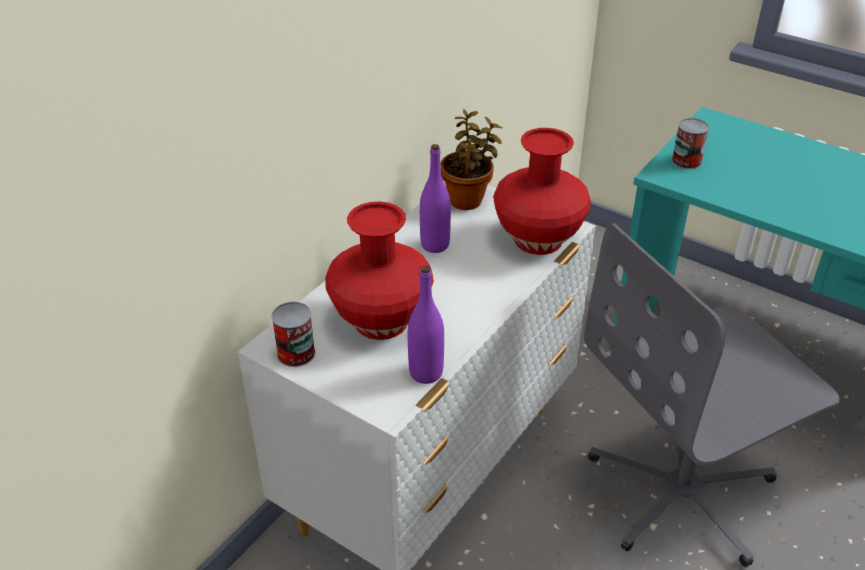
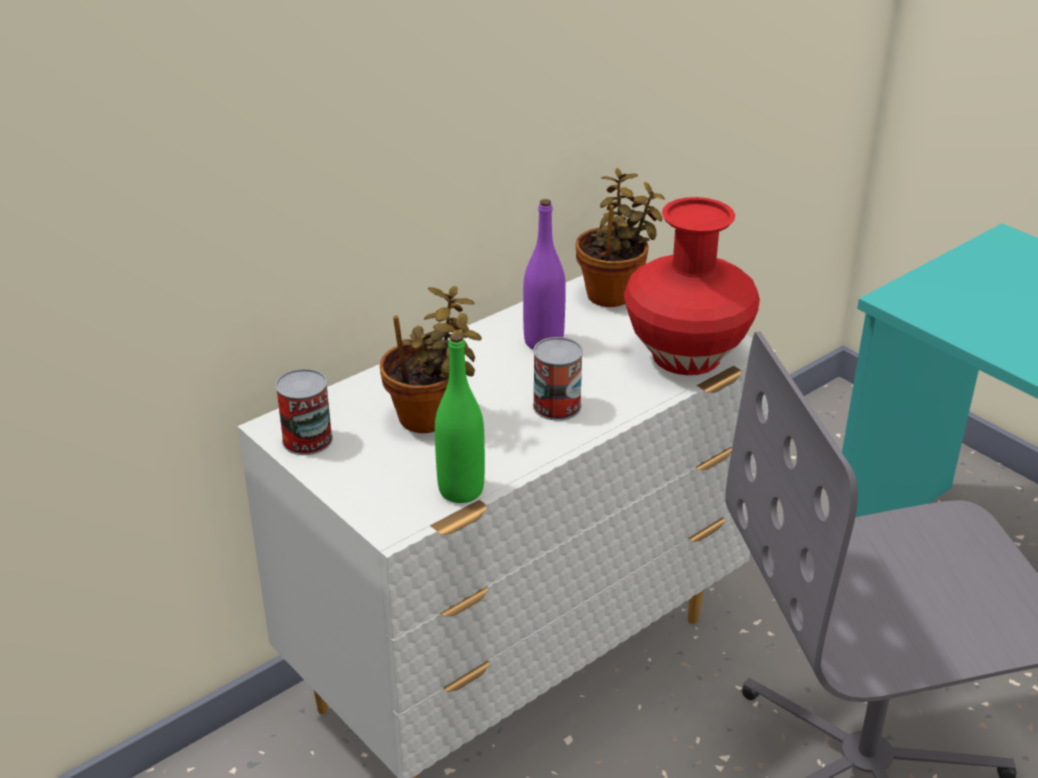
camera: 15 degrees right, 5 degrees down
(380, 320) = (431, 419): red vase -> potted plant
(426, 373) = (461, 490): purple bottle -> green bottle
(686, 161) = (945, 288): can -> can (557, 406)

